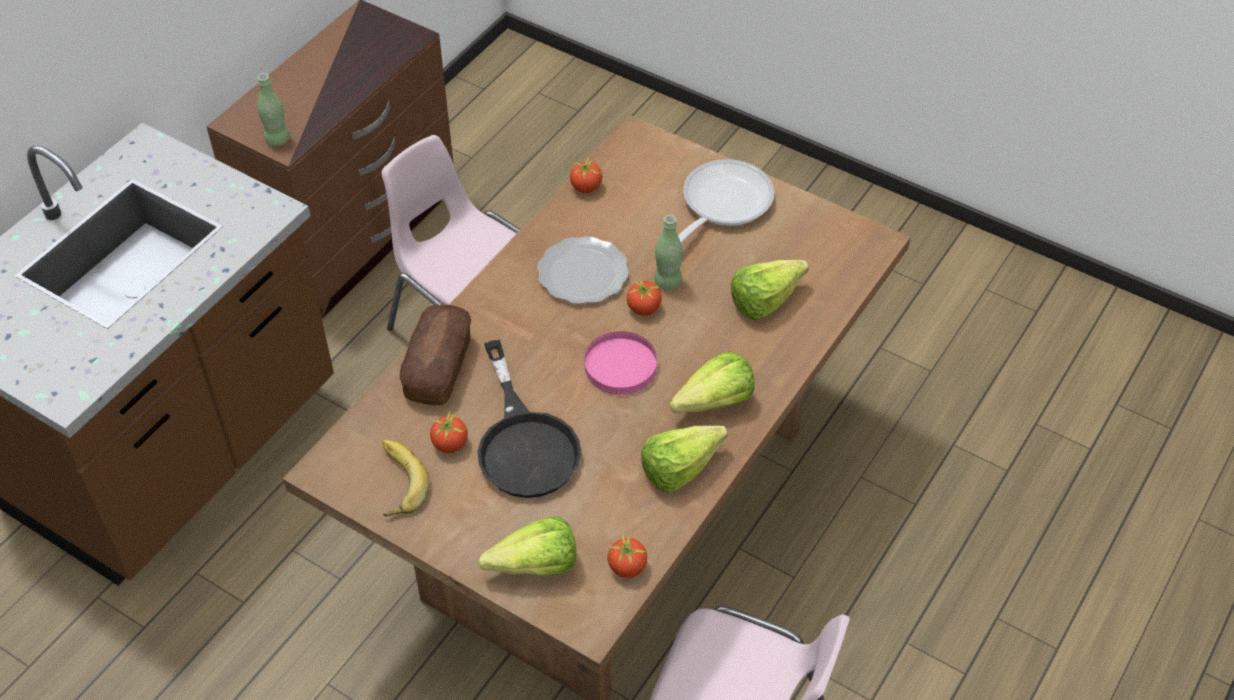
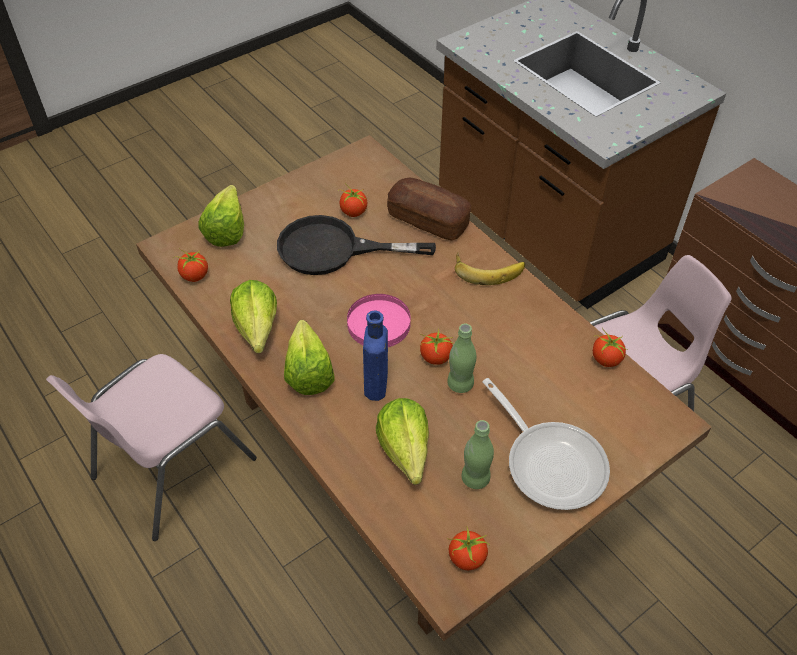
camera: 110 degrees right, 0 degrees up
(277, 139) = (729, 192): green bottle -> green bottle (475, 478)
(395, 482) = (336, 181): banana -> banana (488, 269)
(583, 274) = (492, 327): plate -> none
(704, 343) = (376, 387): none -> blue bottle
(842, 237) = (466, 558): none -> tomato

